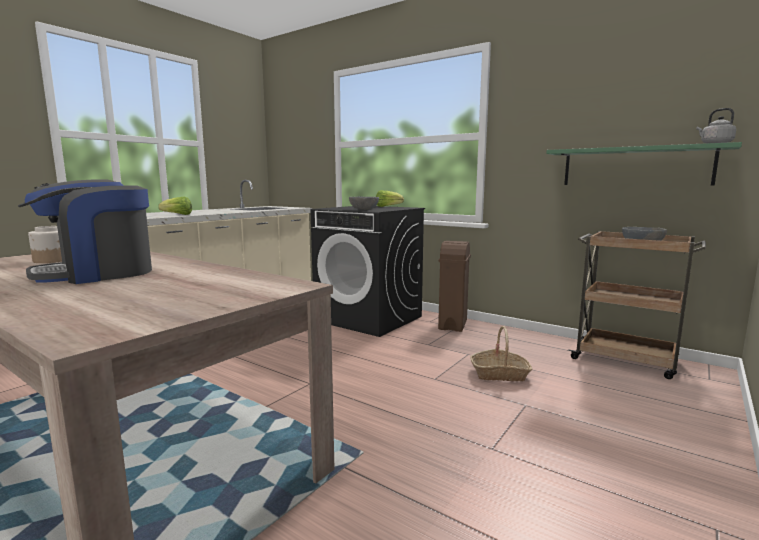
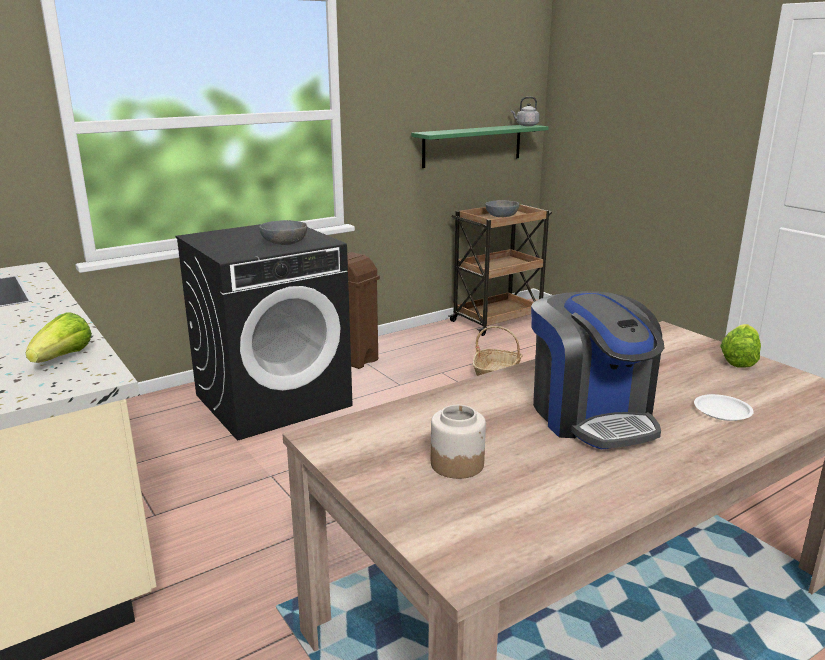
camera: 70 degrees left, 10 degrees up
(76, 299) = (722, 411): none -> white plate
(387, 206) = (245, 229): lettuce -> lettuce (739, 360)

